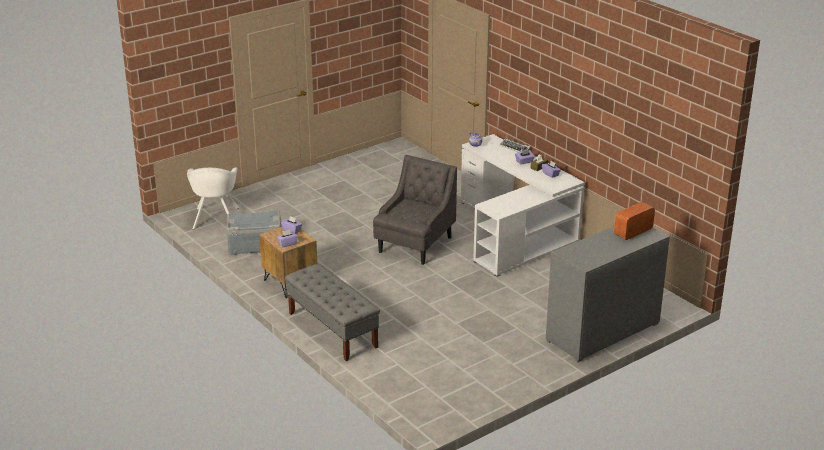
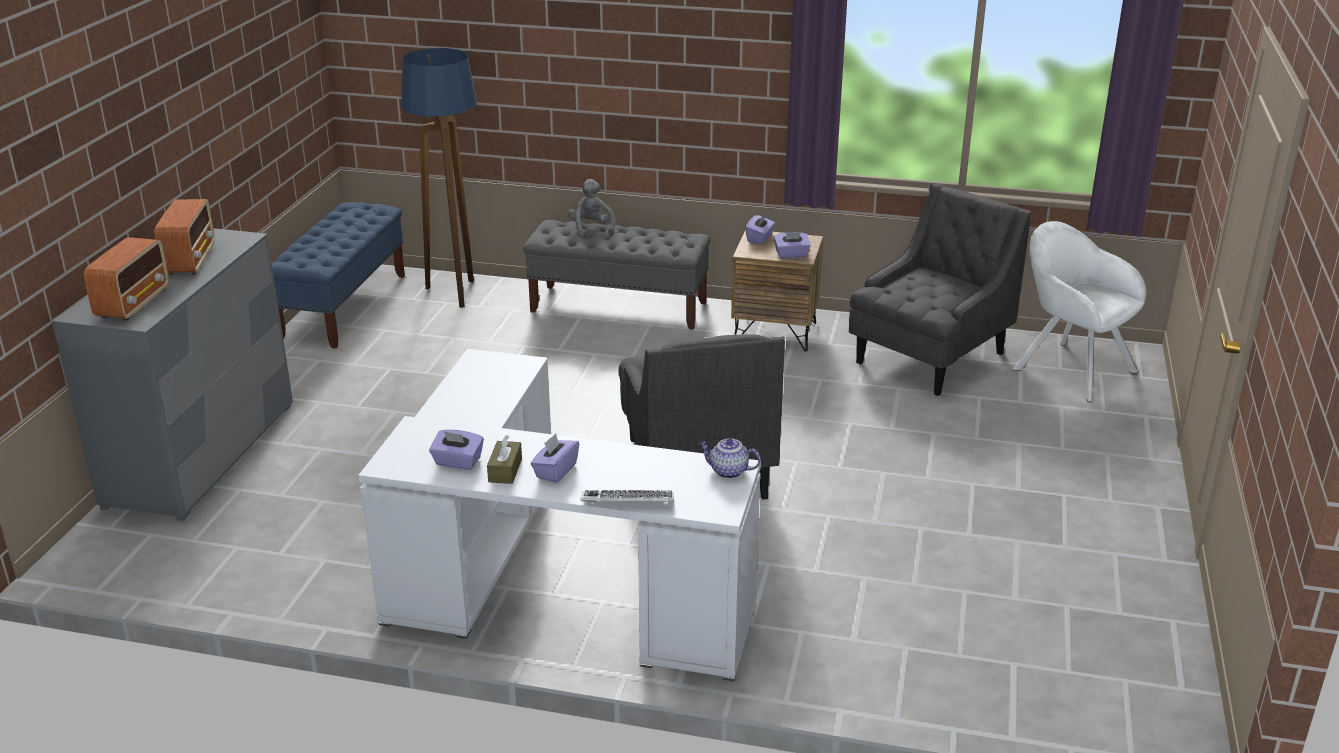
camera: 140 degrees right, 0 degrees up
(255, 245) = (929, 359): grey storage box -> grey armchair
(335, 301) = (591, 229): none -> grey plush toy
(400, 378) = (455, 294): none -> floor lamp
(468, 397) = (343, 307): none -> blue bench
(595, 247) = (190, 260): none -> radio

